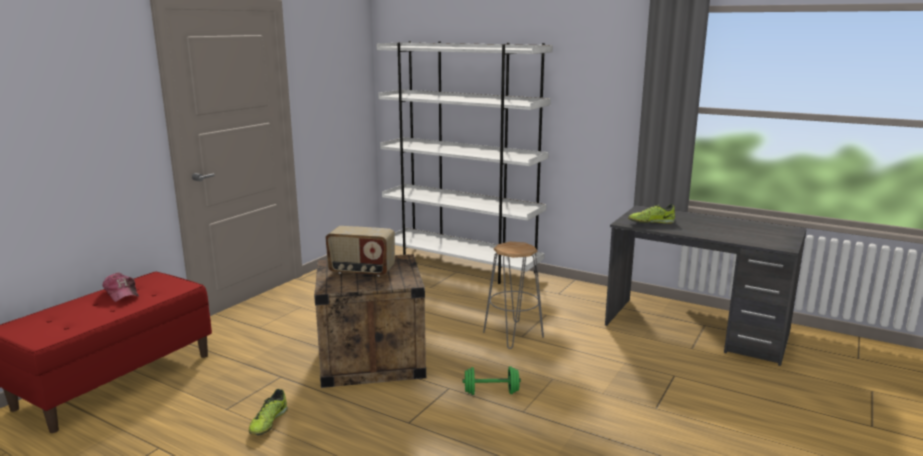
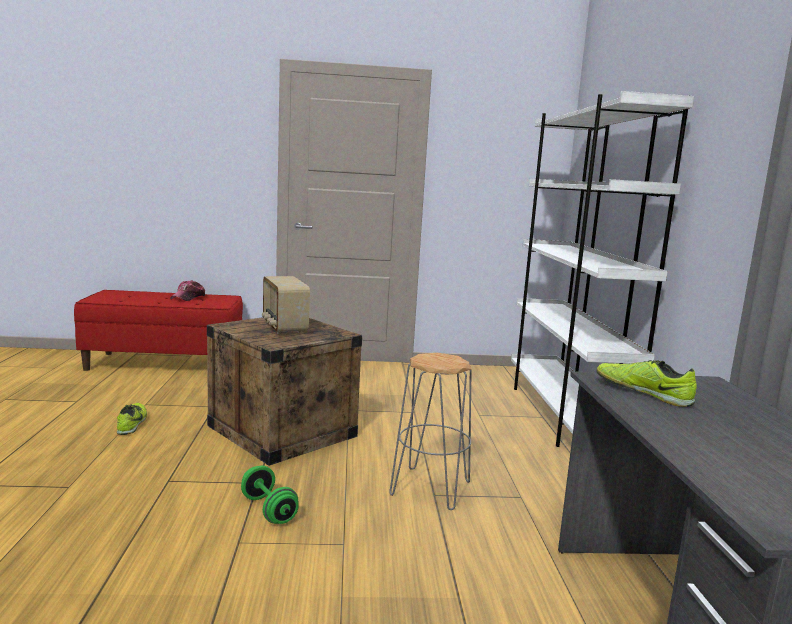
camera: 55 degrees right, 5 degrees down
(268, 422) = (132, 423): shoe -> shoe turned 105 degrees clockwise

